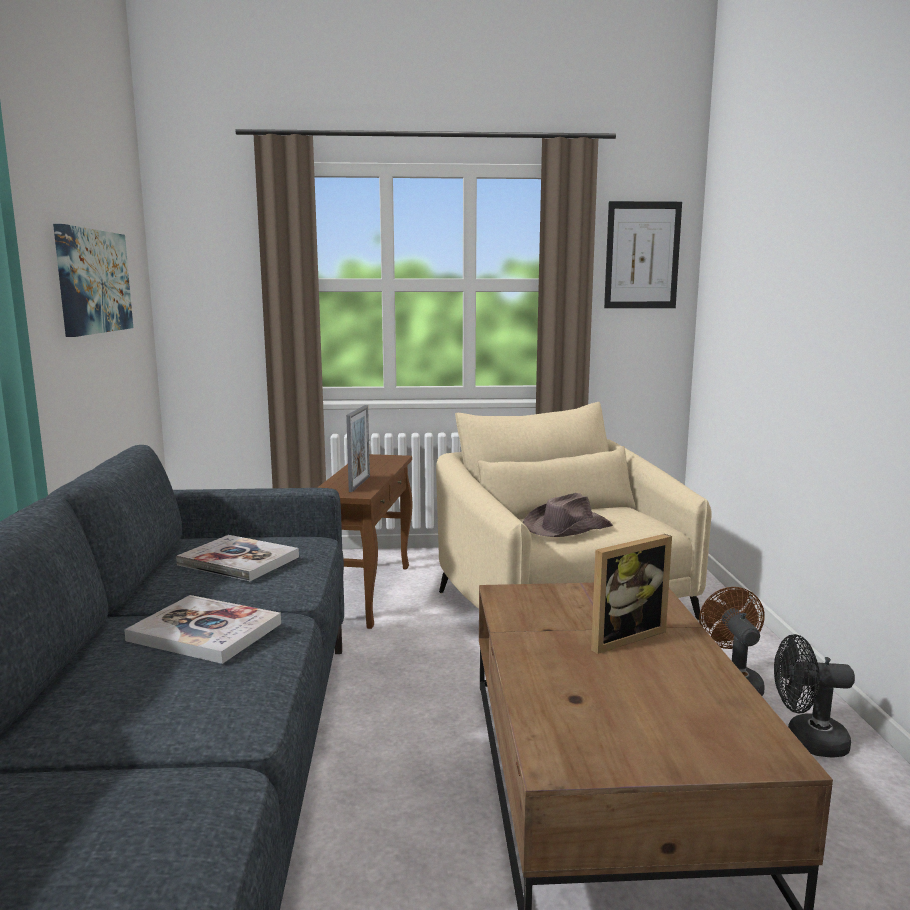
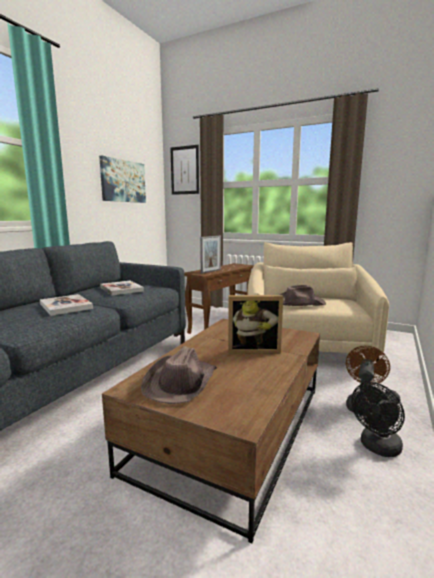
camera: 30 degrees right, 0 degrees up
(611, 726) = (181, 382): none -> brown hat
(642, 255) = (396, 160): picture -> picture (185, 170)
(807, 741) = (377, 448): black fan -> black fan turned 75 degrees counterclockwise

